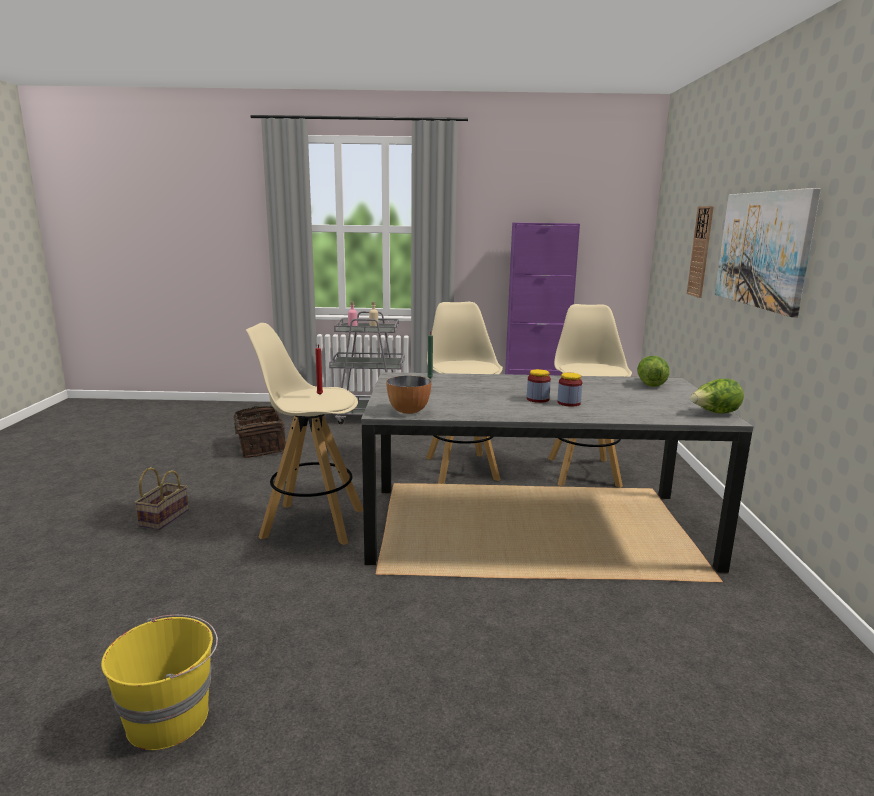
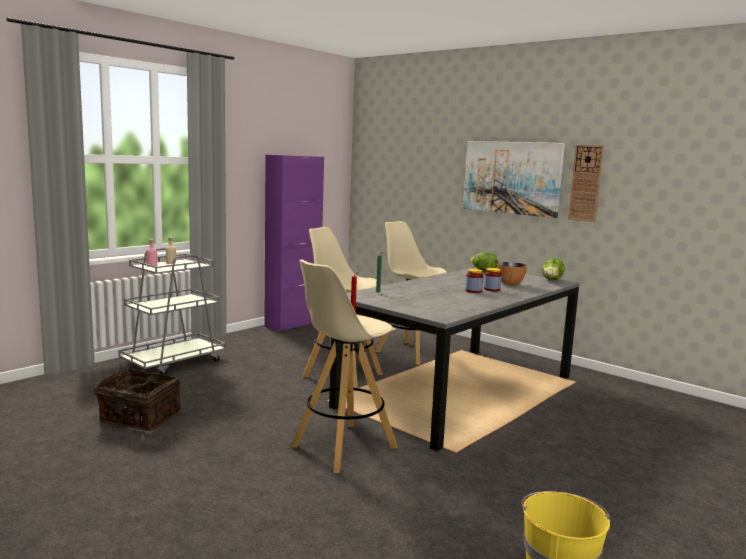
camera: 50 degrees left, 5 degrees down
(164, 517) = (216, 501): basket -> none
(409, 411) = (449, 313): bowl -> bowl (510, 284)
(701, 251) = (431, 179): wall clock -> wall clock (586, 183)

